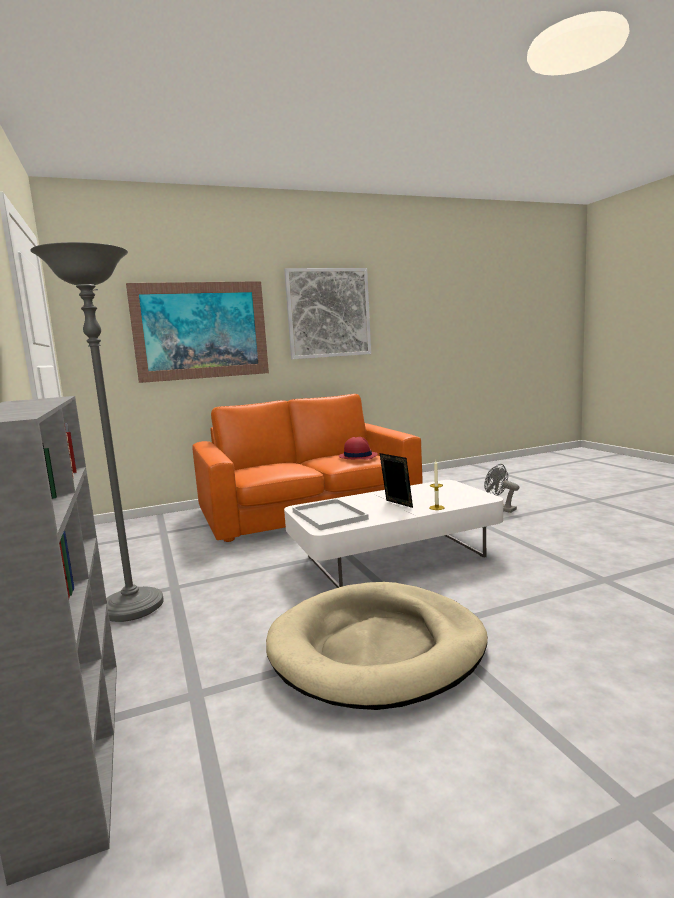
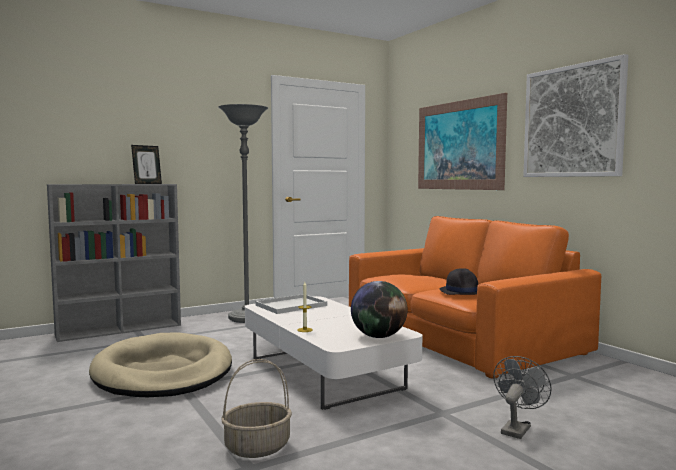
camera: 80 degrees right, 5 degrees down
(358, 456) = (462, 291): red hat -> black hat
(397, 504) = (318, 319): picture frame -> picture frame (147, 183)
(456, 488) = (378, 336): none -> globe
(567, 578) = (258, 447): none -> basket

